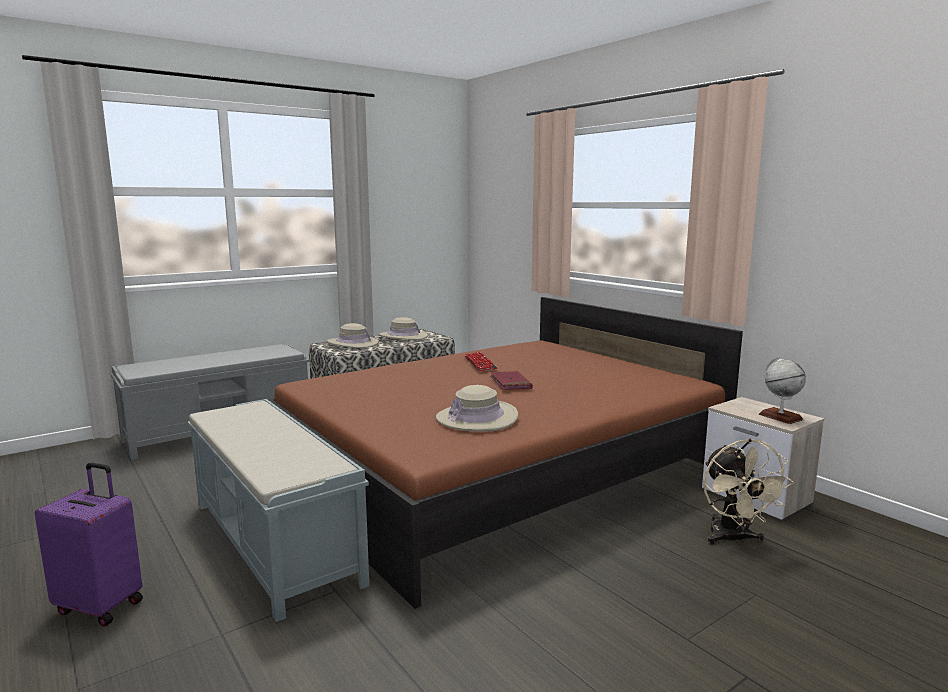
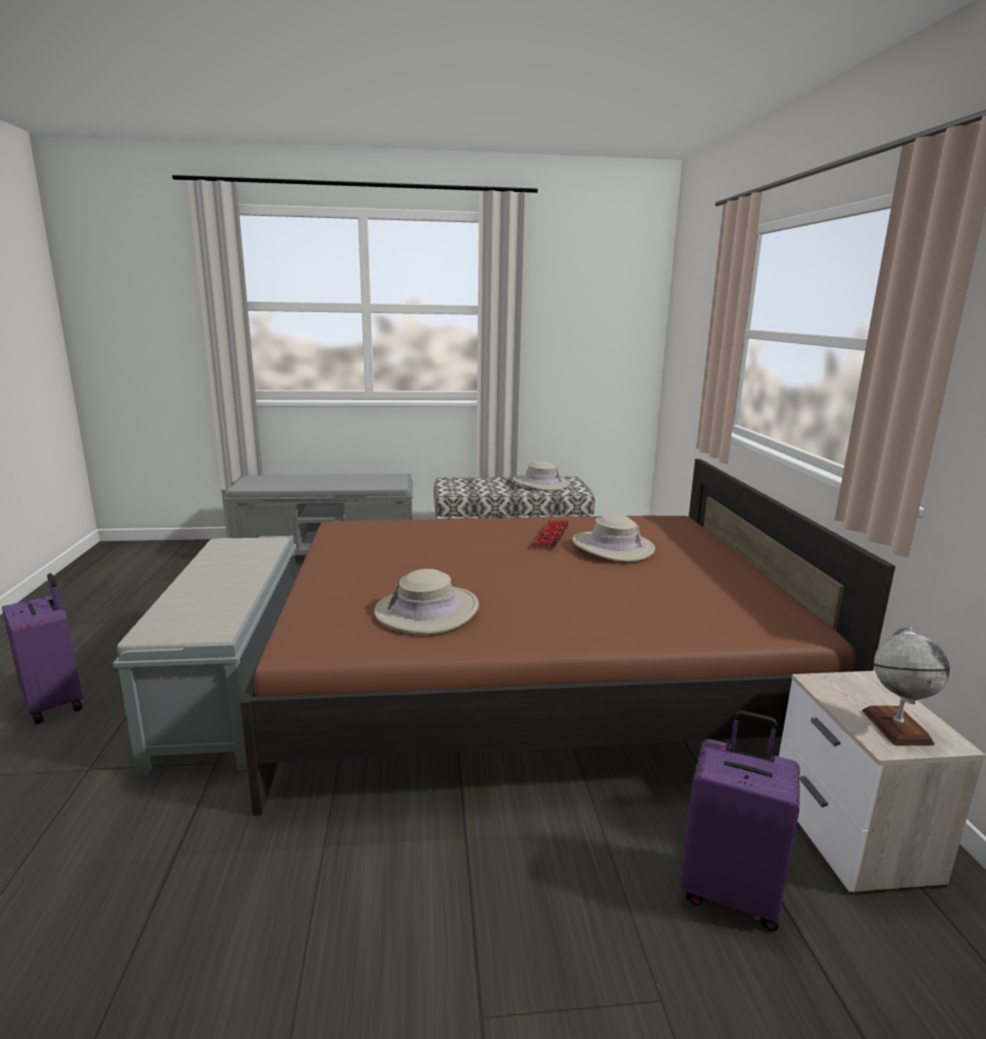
camera: 30 degrees right, 5 degrees up
(353, 343) = (476, 484): beige hat -> beige hat (612, 547)
(510, 383) = (542, 571): red book -> none
(733, 539) = (730, 891): beige fan -> purple suitcase

